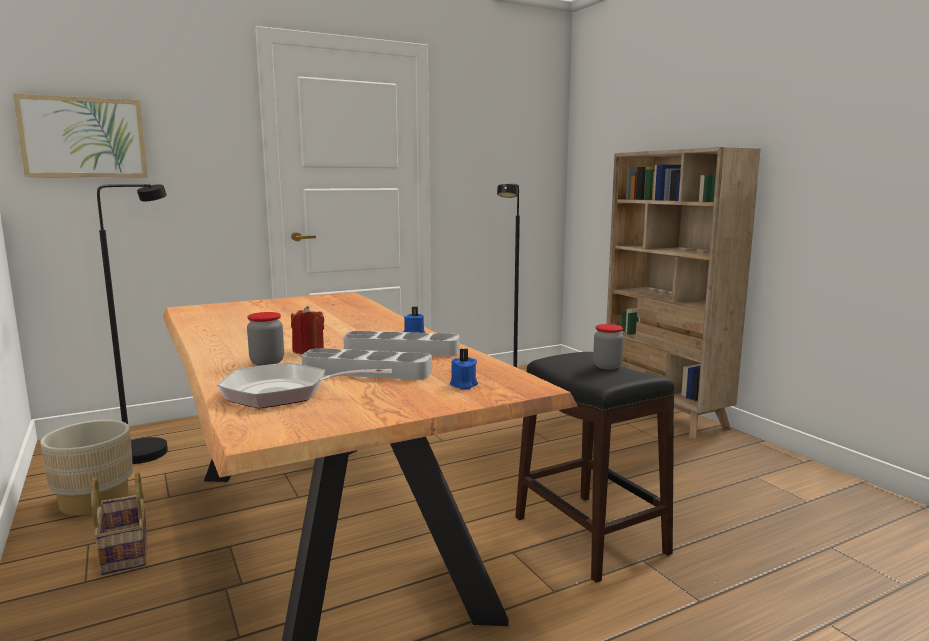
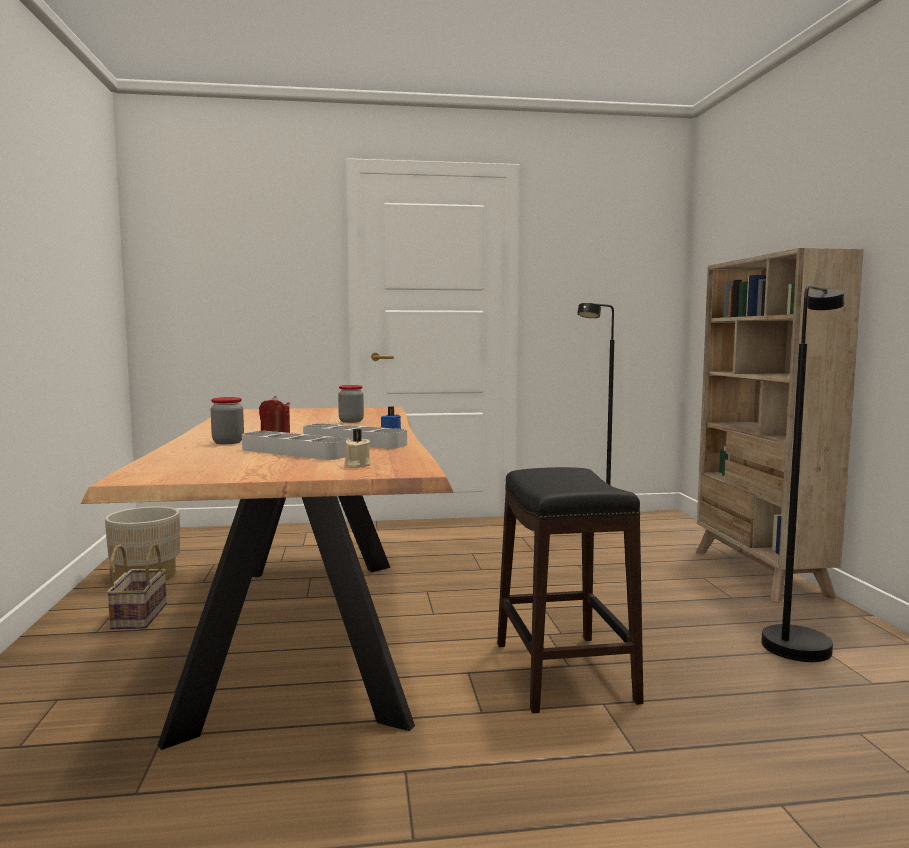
camera: 20 degrees right, 5 degrees down
(84, 137) = (193, 264): picture -> none
(151, 448) = (217, 544): black floor lamp -> black floor lamp (797, 640)
(284, 393) = (201, 459): frying pan -> none
(463, 385) = (356, 465): blue candle -> beige candle
(607, 366) = (581, 480): jar -> jar (351, 421)

